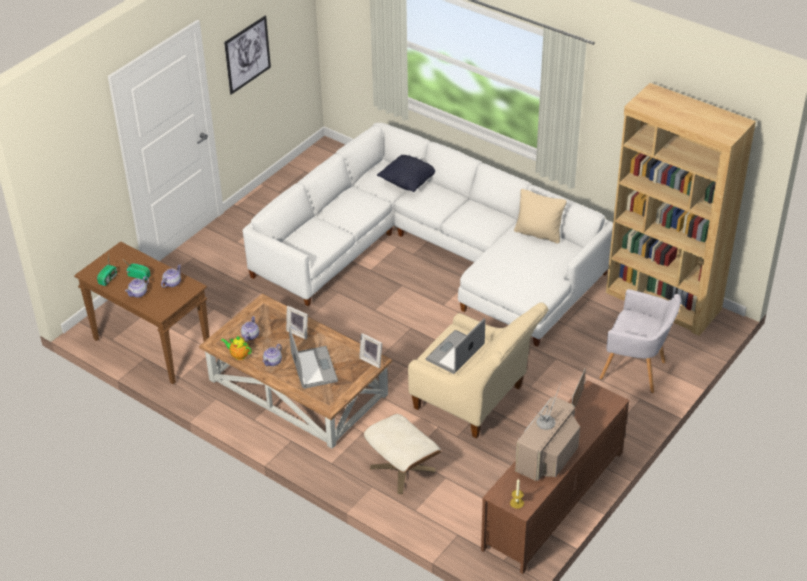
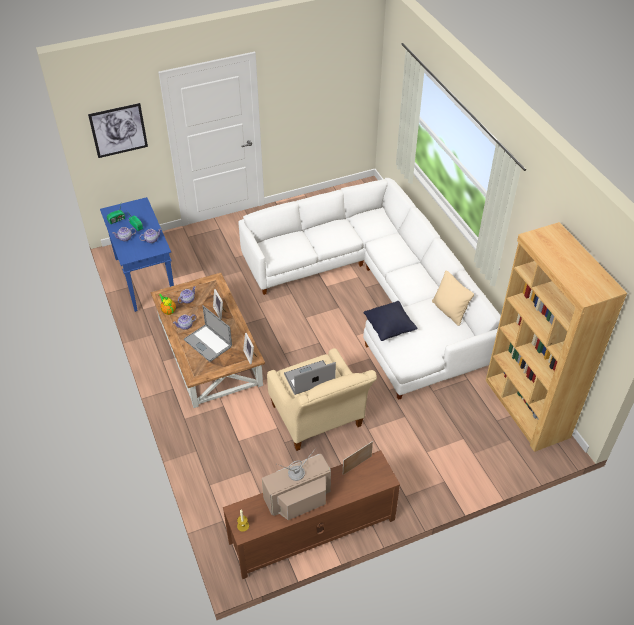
camera: 30 degrees right, 5 degrees up
(151, 346) = (144, 278): brown console table -> blue console table
(247, 54) = (303, 92): picture -> picture (118, 130)
(314, 367) = (208, 343): laptop -> laptop turned 120 degrees clockwise
(402, 469) = (226, 448): beige ottoman -> none
(408, 182) = (385, 231): black pillow -> black pillow (389, 328)
(636, 371) = (459, 457): grey armchair -> none

